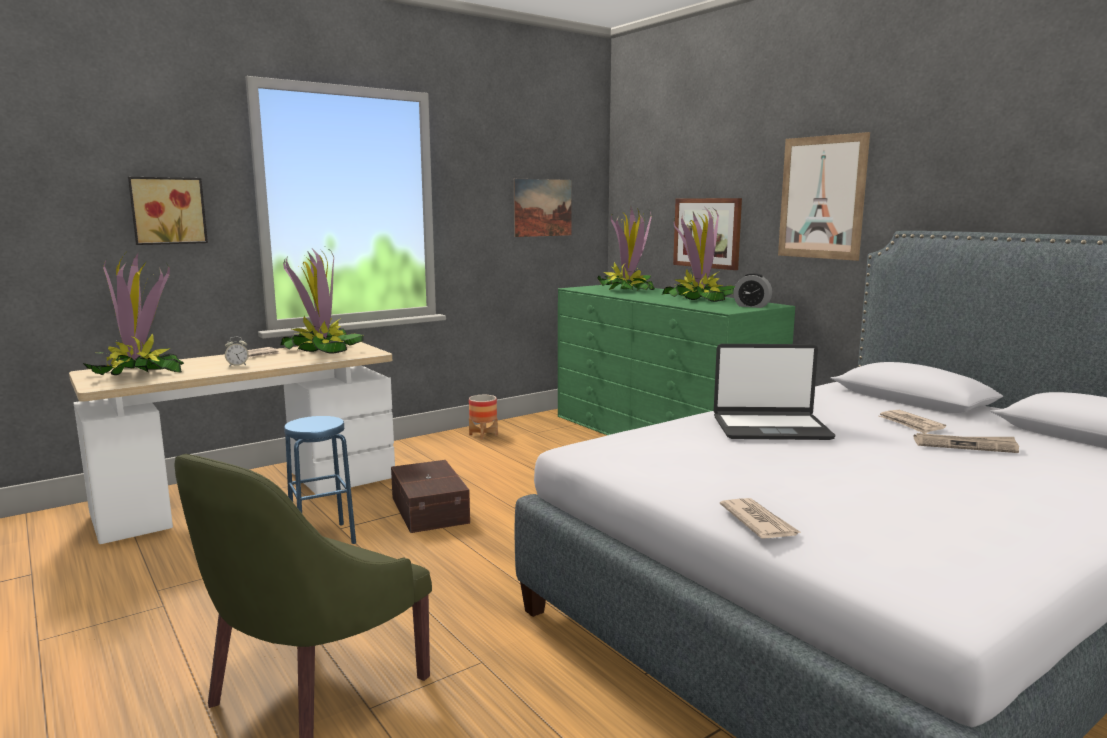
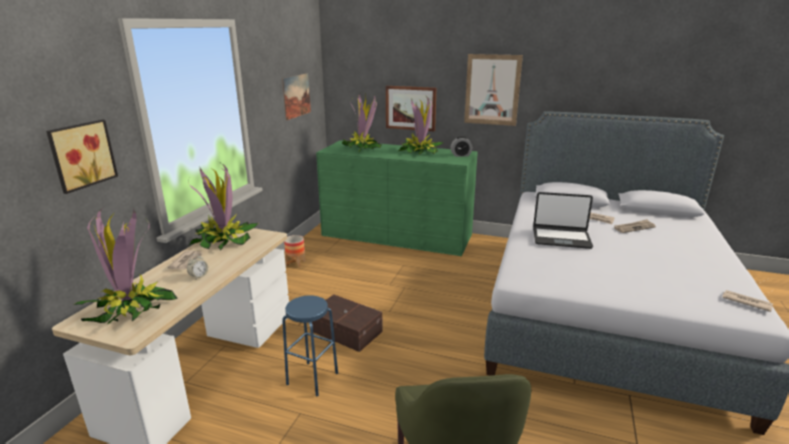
camera: 35 degrees left, 10 degrees up
(758, 522) = (655, 301): newspaper -> newspaper (746, 302)
(770, 428) = (561, 238): laptop -> laptop turned 45 degrees clockwise

